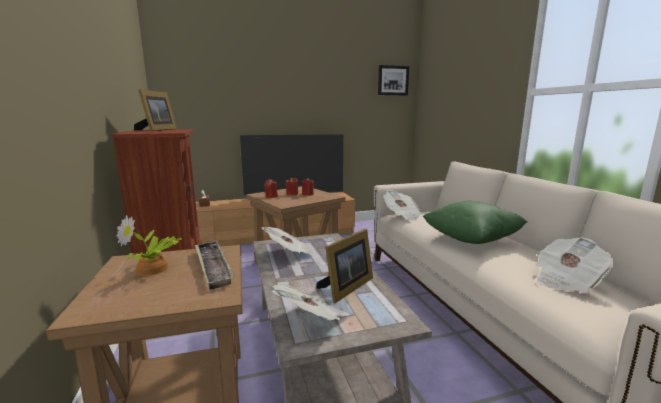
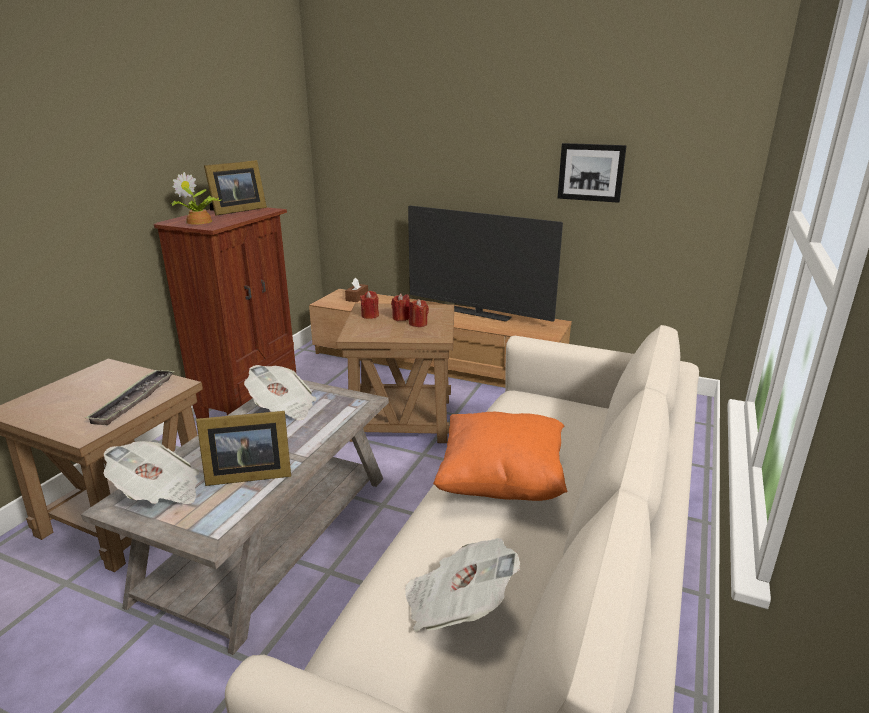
camera: 40 degrees right, 10 degrees up
(153, 269) = (101, 385): potted plant -> potted plant (199, 222)
(393, 80) = (705, 116): picture -> picture (591, 172)
(402, 215) = (510, 400): newspaper -> none
(471, 239) = (501, 482): green pillow -> orange pillow

